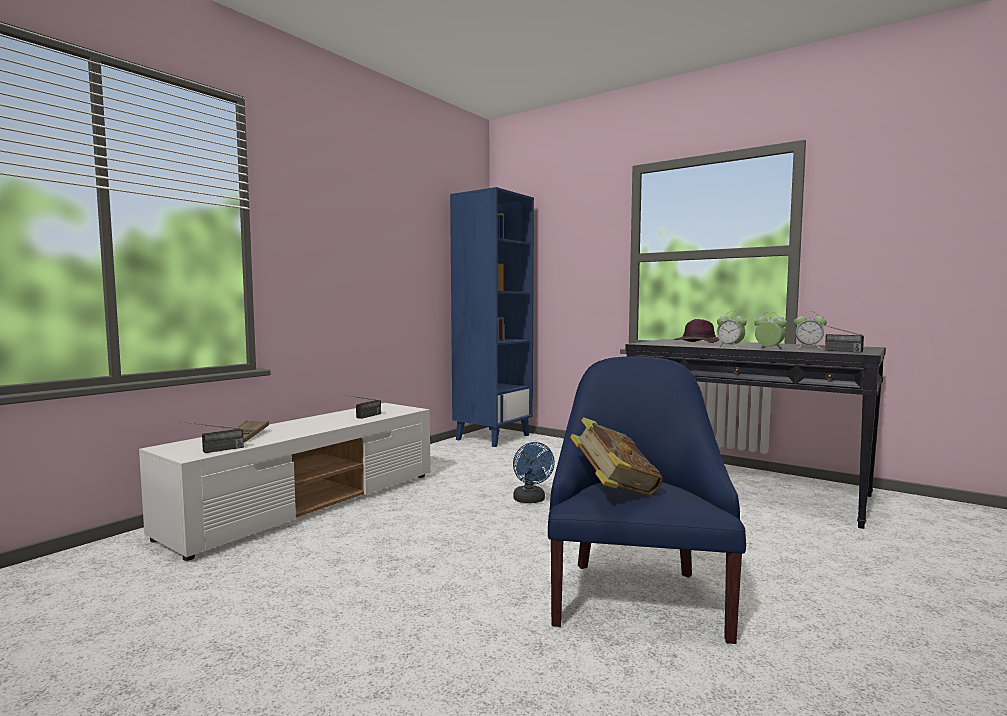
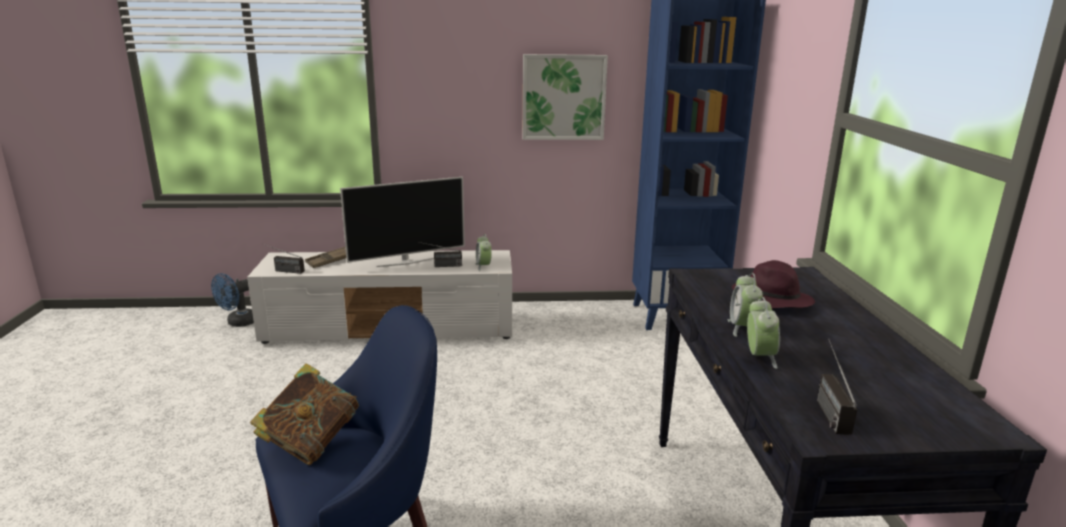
camera: 50 degrees right, 15 degrees up
(326, 421) = (406, 262): none -> television
(400, 267) = (563, 97): none -> picture
(531, 500) = (520, 411): blue fan -> blue fan (238, 323)
(808, 347) = (857, 381): alarm clock -> alarm clock (483, 266)

